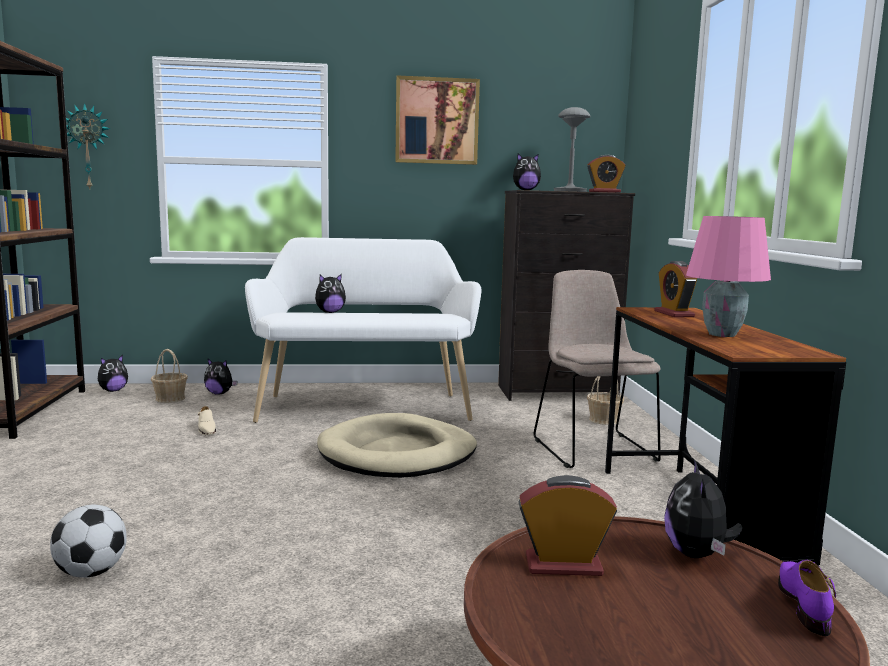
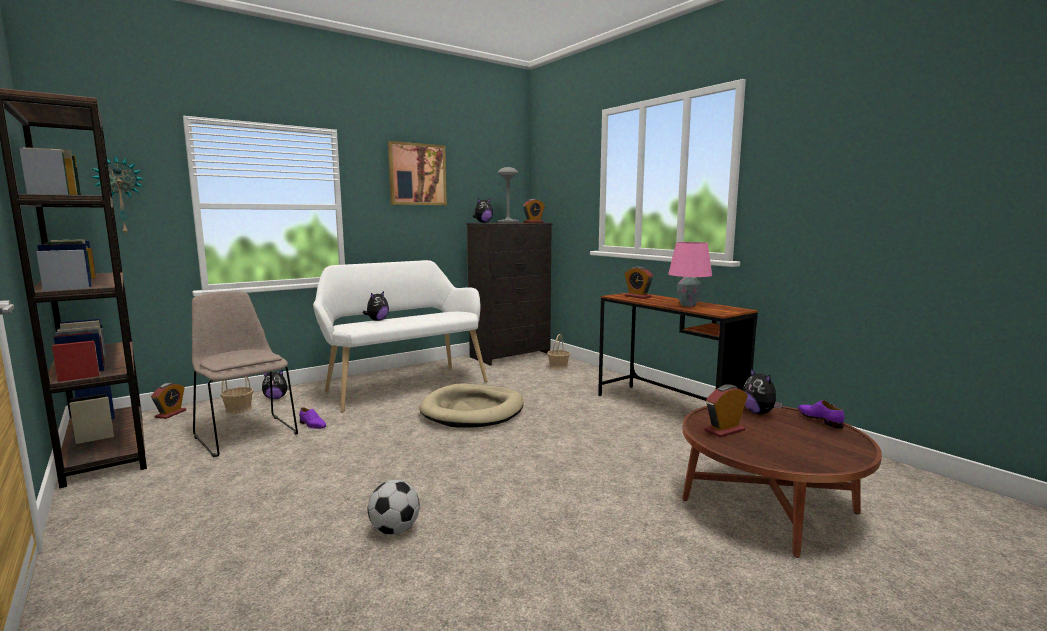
camera: 30 degrees left, 0 degrees up
(113, 390) = (171, 414): plush toy -> alarm clock
(206, 429) = (312, 425): beige shoe -> purple shoe
(592, 448) = (574, 384): beige chair -> beige chair (245, 434)

